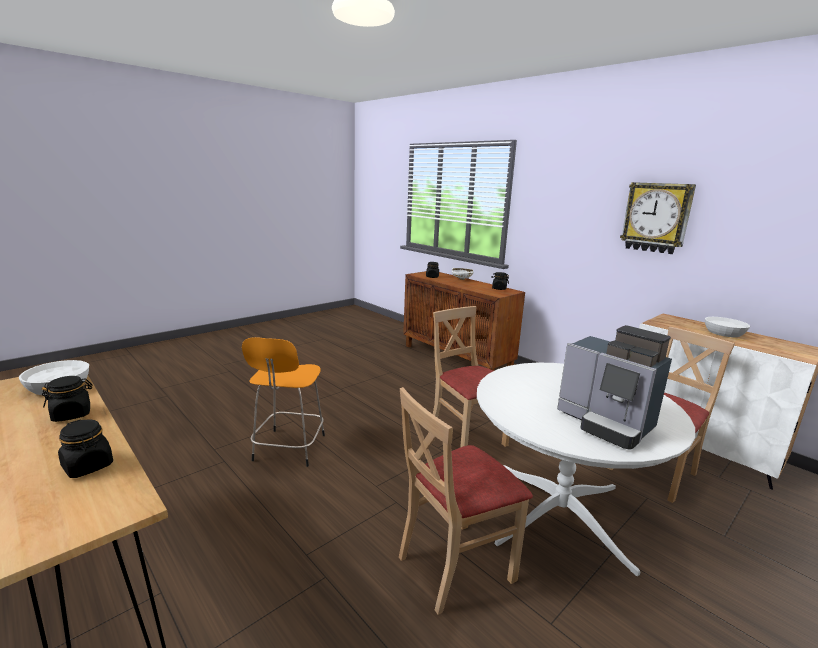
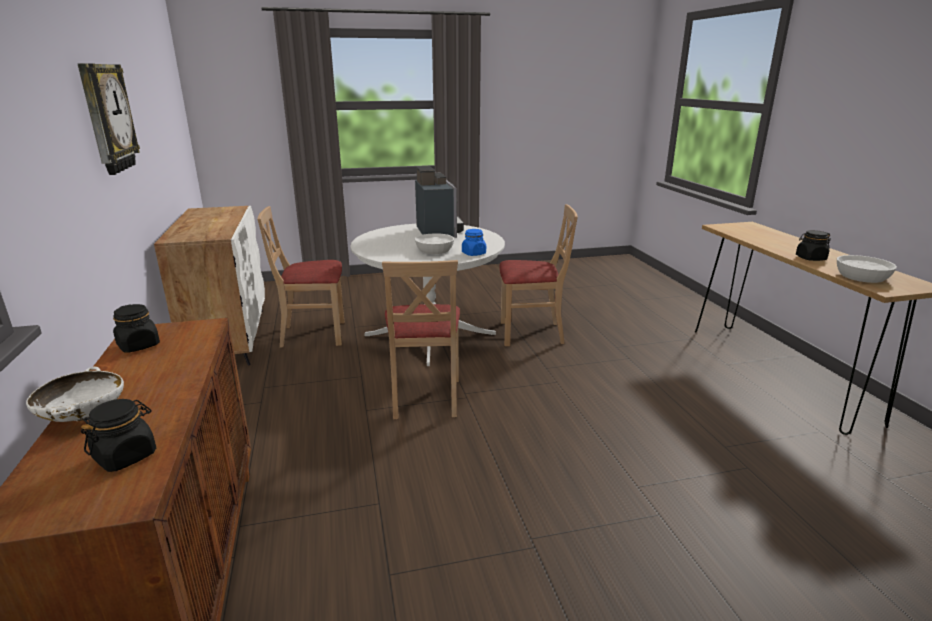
camera: 150 degrees left, 5 degrees up
(88, 466) = (758, 237): black jar -> none
(288, 449) = (643, 441): orange stool -> none
(496, 389) = (473, 253): none -> blue jar
(723, 333) = (203, 223): white bowl -> white bowl (434, 250)

